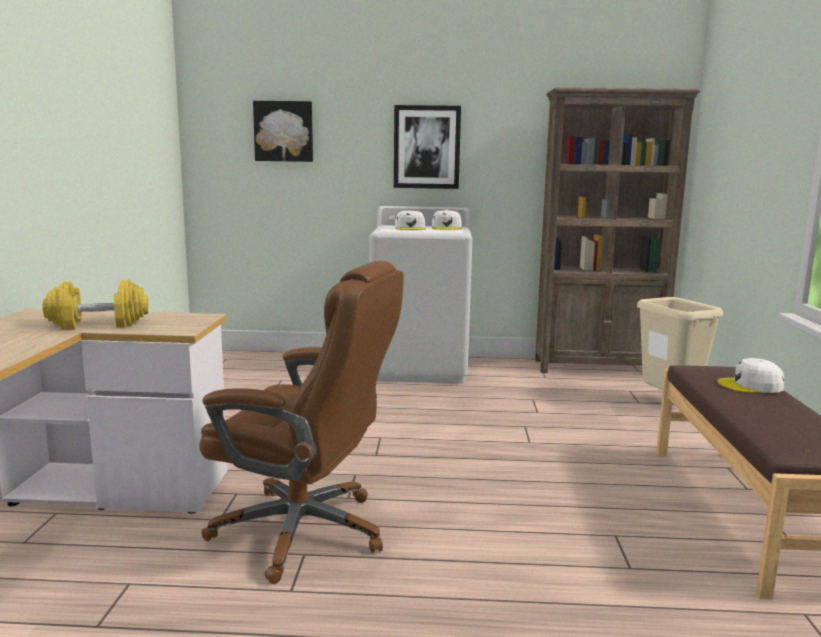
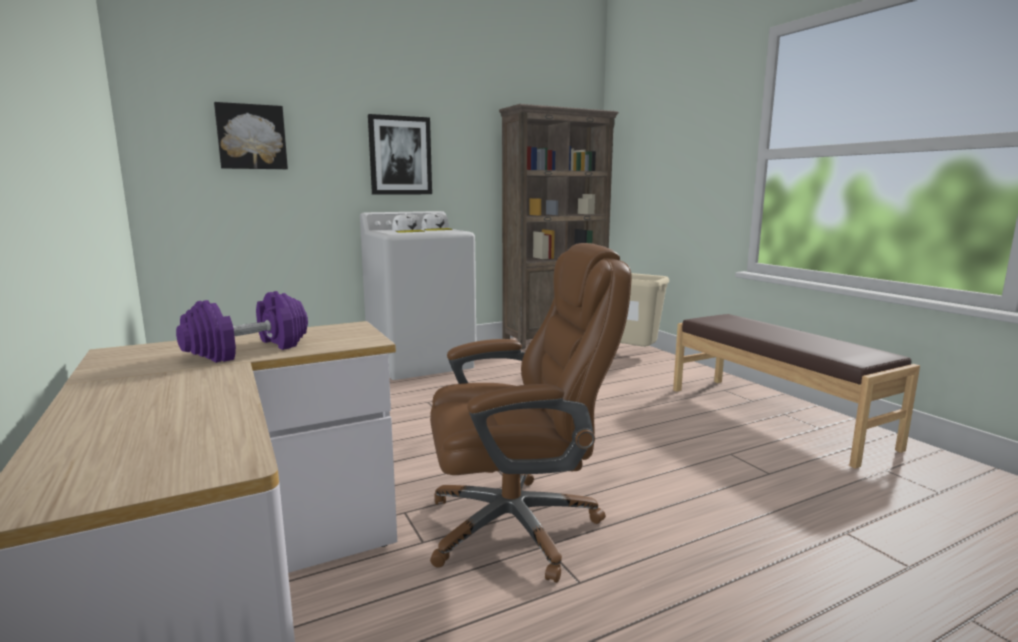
camera: 30 degrees left, 0 degrees up
(98, 324) = (248, 350): yellow dumbbell -> purple dumbbell
(750, 385) = (753, 324): white cap -> none

